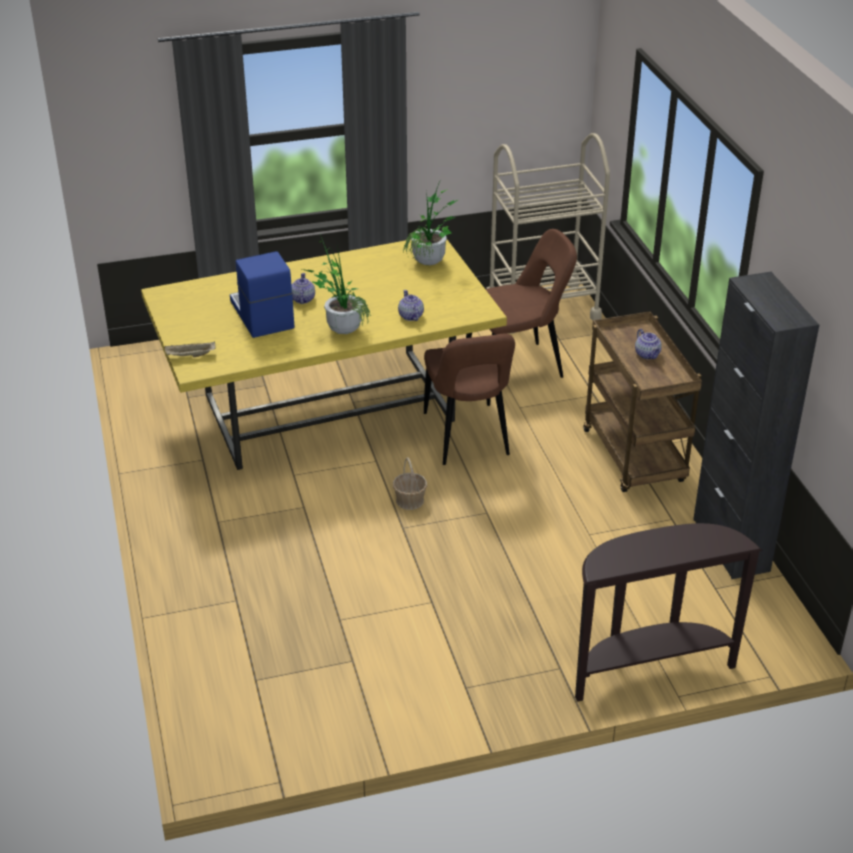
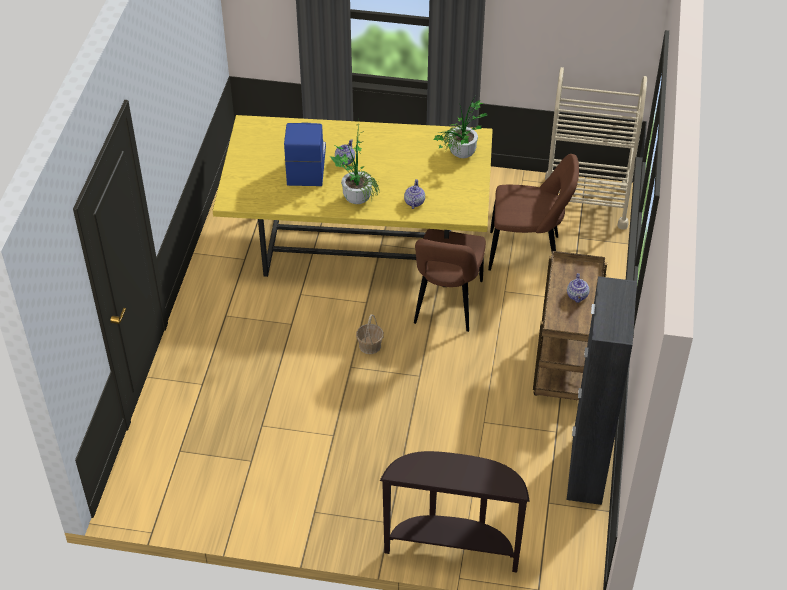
camera: 25 degrees right, 10 degrees up
(190, 356) = (234, 188): beige tray -> none

